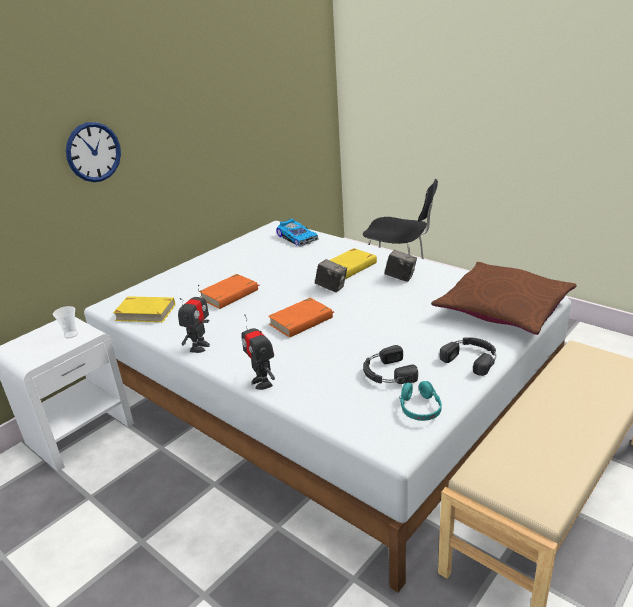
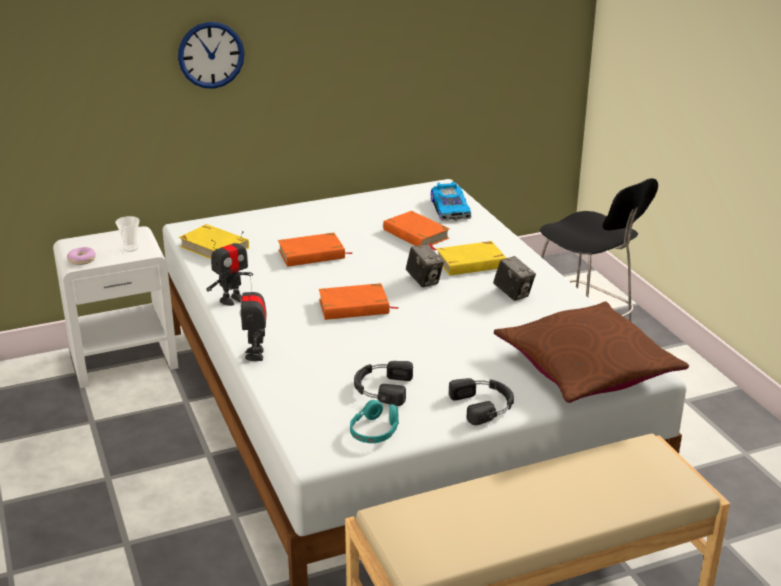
camera: 25 degrees right, 0 degrees up
(33, 358) = (82, 260): none -> donut
(292, 260) = (416, 234): none -> orange book

